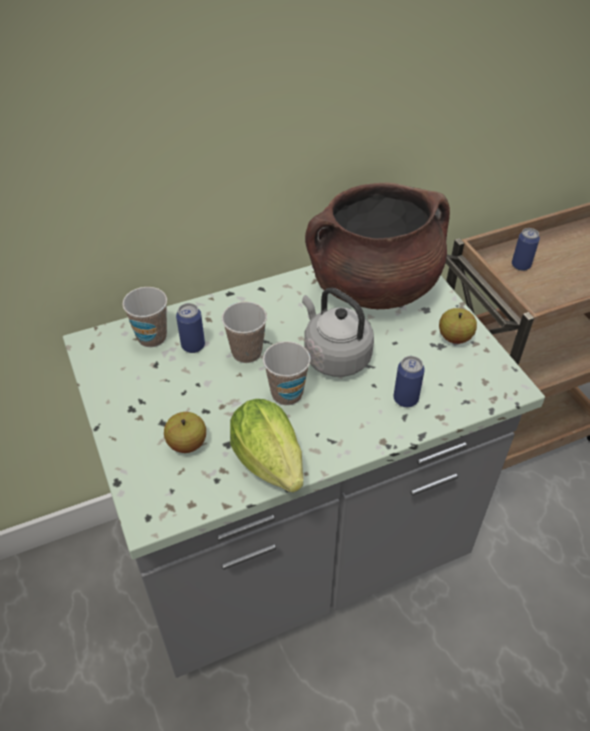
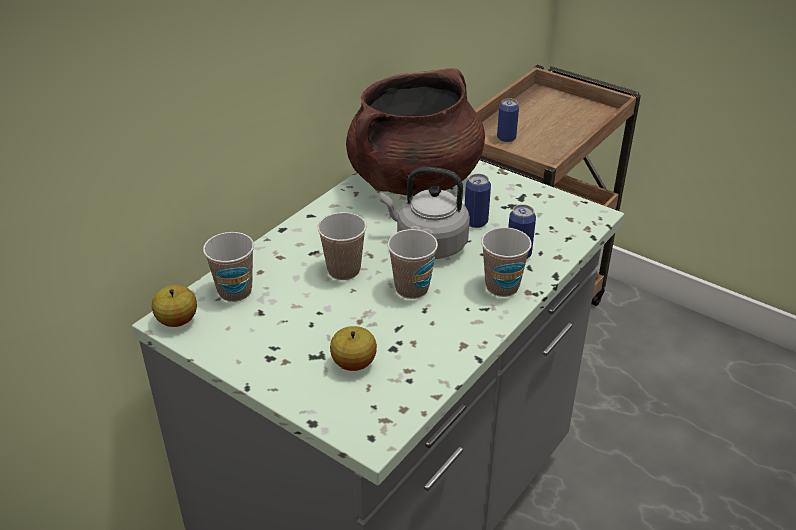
camera: 30 degrees left, 10 degrees down
(193, 346) = (285, 283): can -> can (475, 222)
(272, 466) = (450, 348): lettuce -> none
(364, 425) = (502, 286): none -> cup
(454, 337) = (517, 195): apple -> apple (177, 321)

